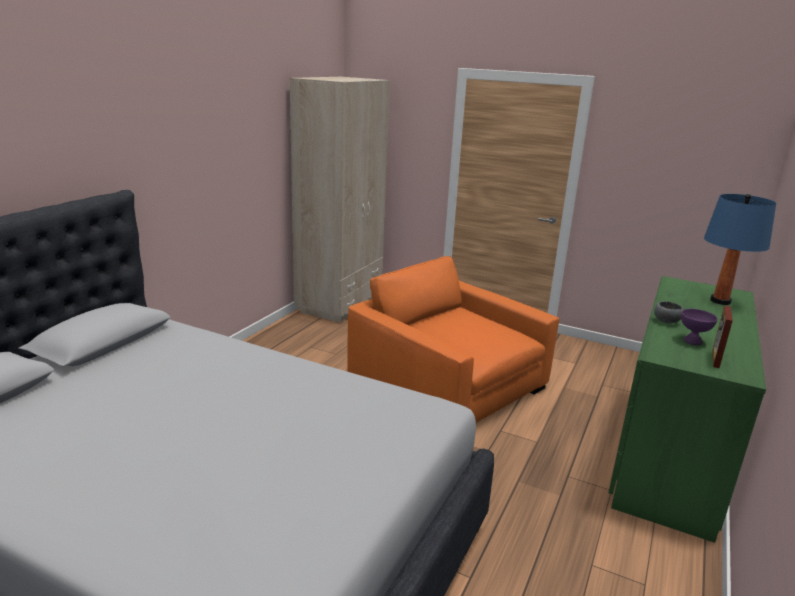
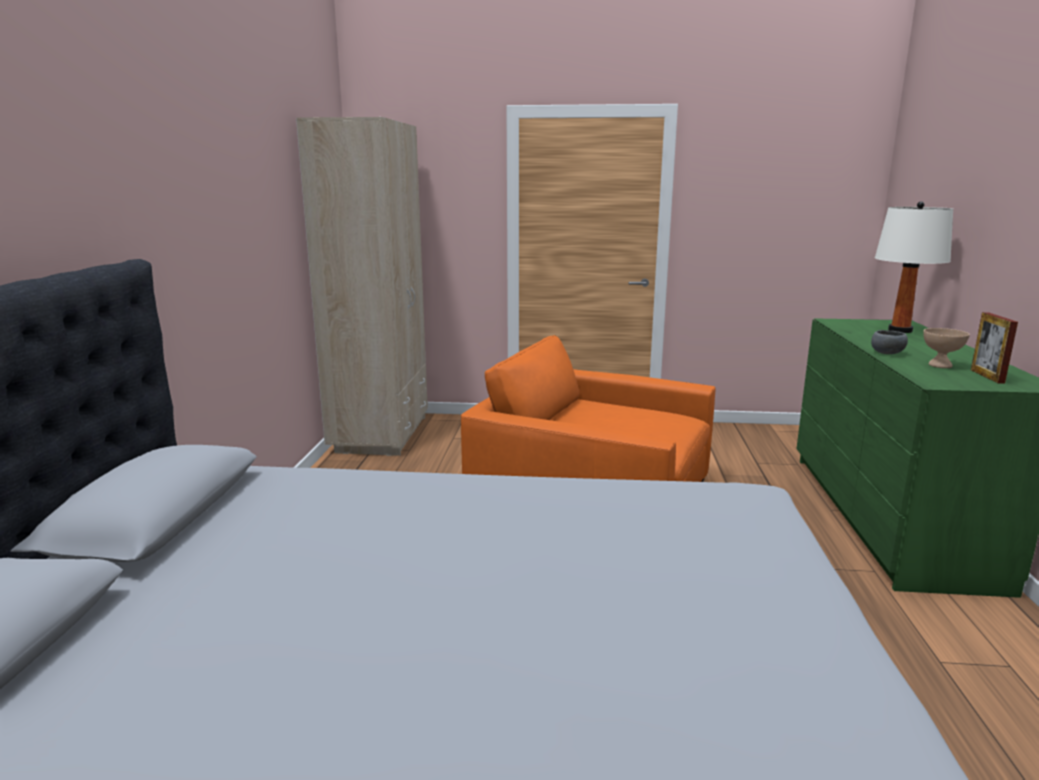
camera: 20 degrees left, 5 degrees down
(693, 341) = (940, 365): purple bowl -> beige bowl
(720, 301) = (900, 330): blue table lamp -> white table lamp

